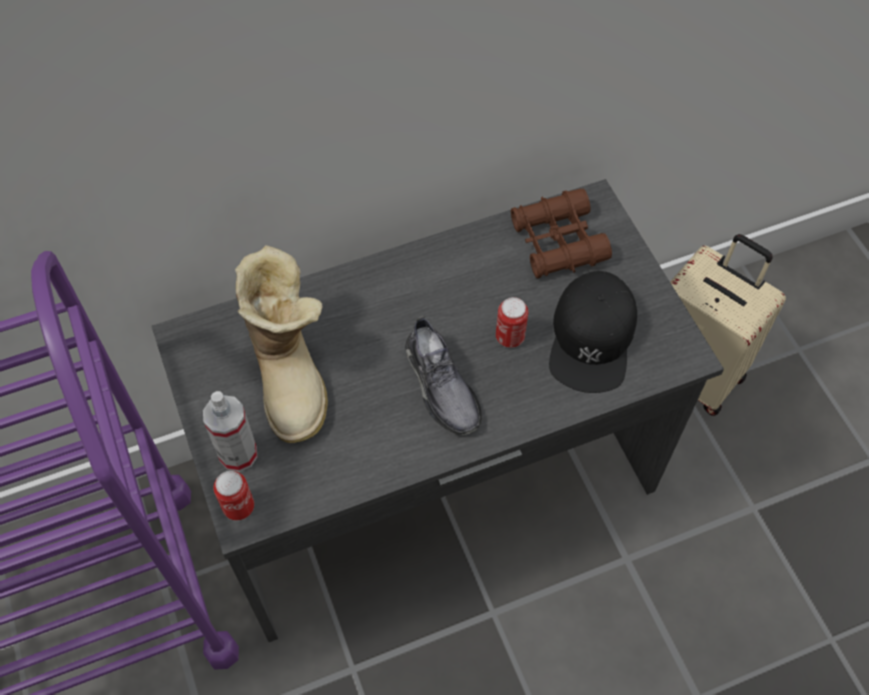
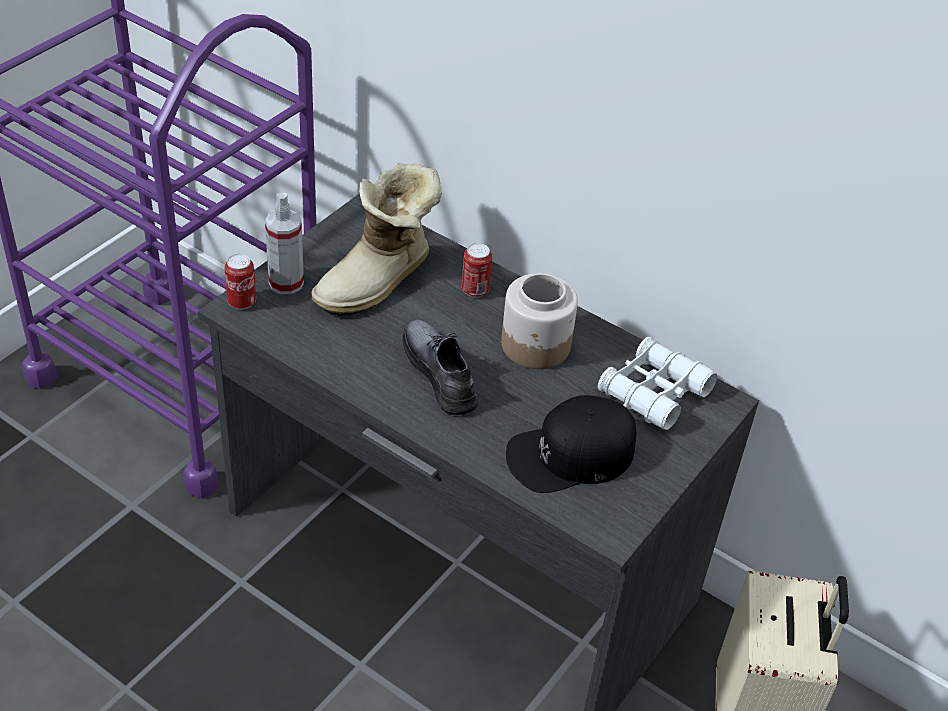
camera: 55 degrees right, 15 degrees down
(441, 385) = (439, 373): grey shoe -> grey shoe turned 120 degrees clockwise
(454, 294) = (536, 346): none -> jar
(510, 337) = (524, 398): can -> can (475, 290)
(558, 242) = (654, 392): brown binoculars -> white binoculars

